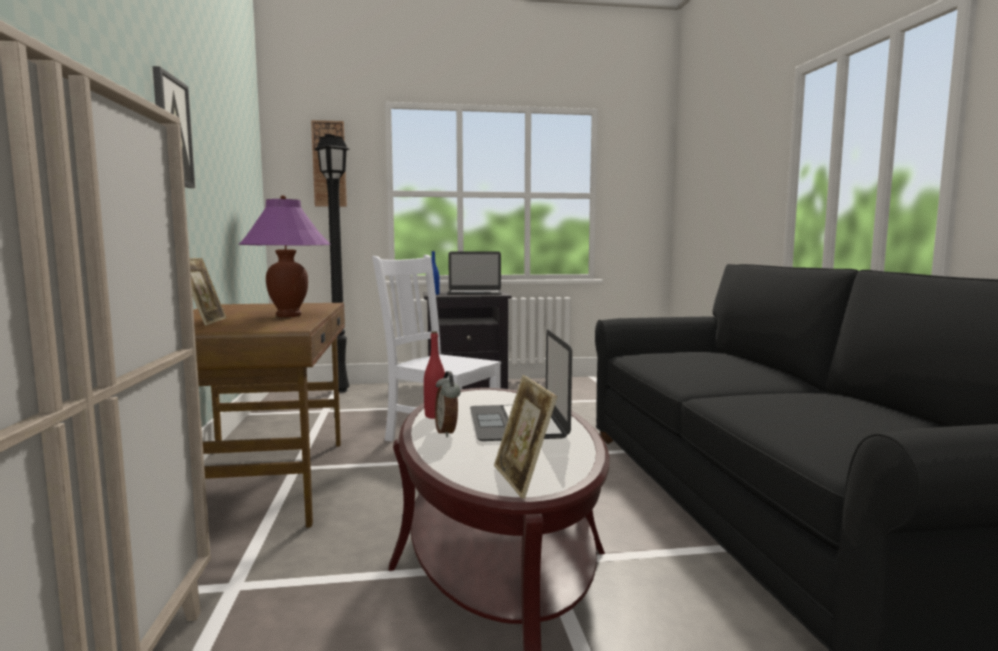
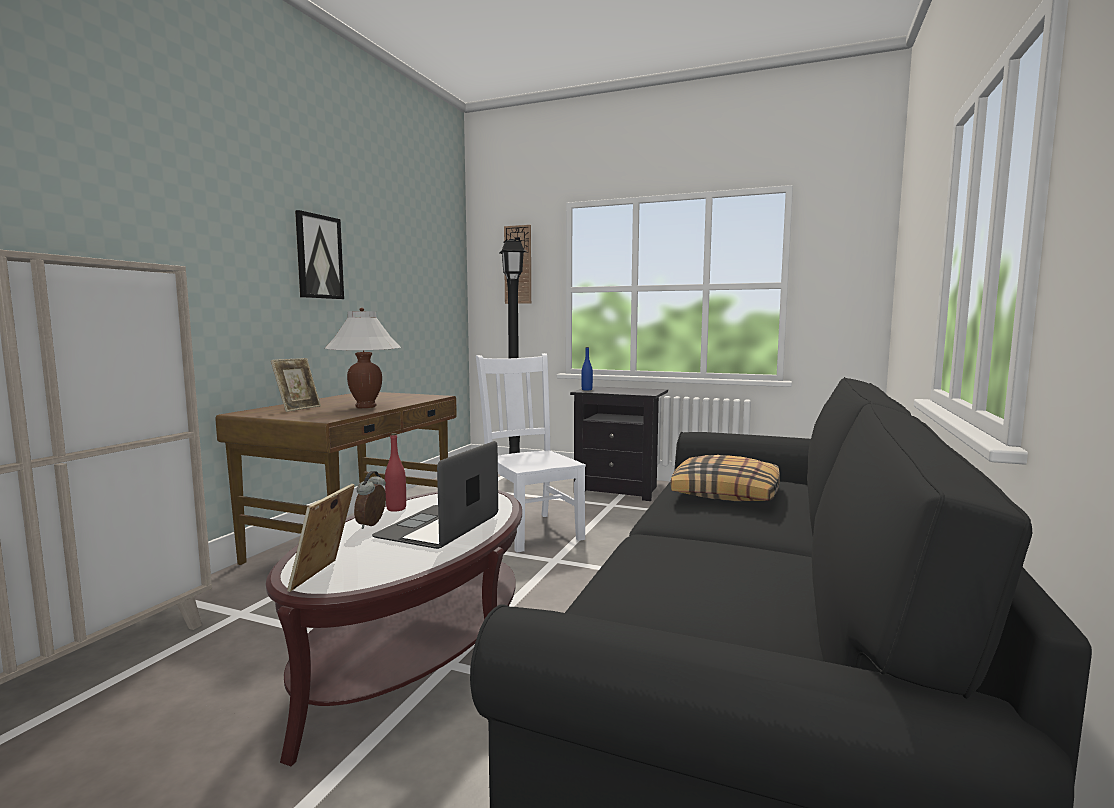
camera: 30 degrees right, 0 degrees up
(288, 315) = (366, 407): purple table lamp -> white table lamp
(474, 293) = (628, 390): laptop -> none
(696, 362) = (726, 493): none -> pillow

